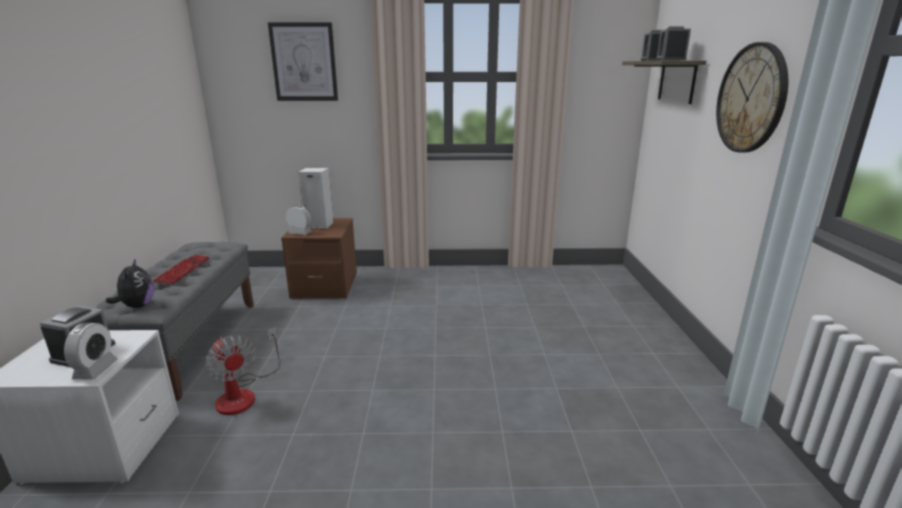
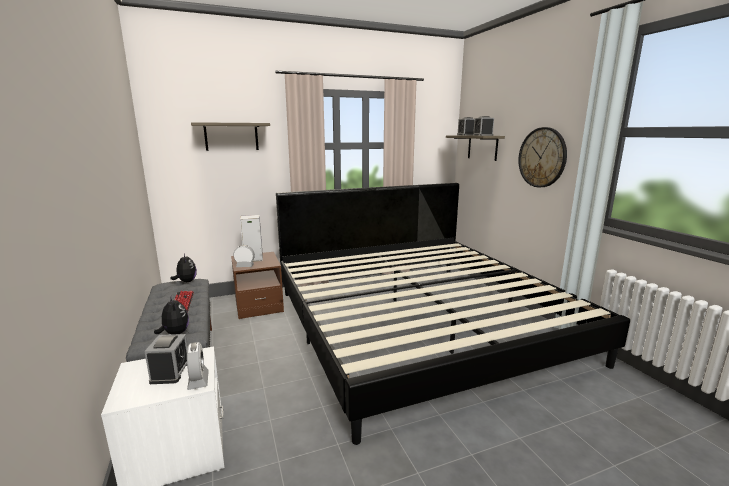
camera: 20 degrees left, 5 degrees down
(217, 244) = (186, 281): none -> plush toy
(244, 394) = (261, 390): fan -> none
(304, 62) = (231, 136): picture -> shelf
(508, 346) = (419, 323): none -> bed

